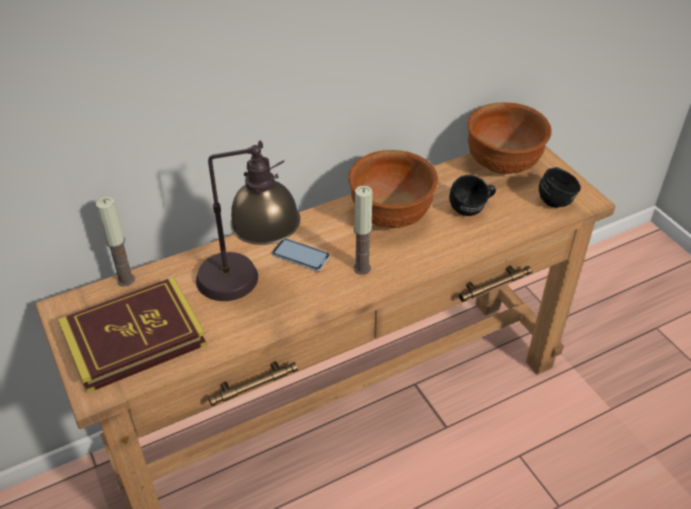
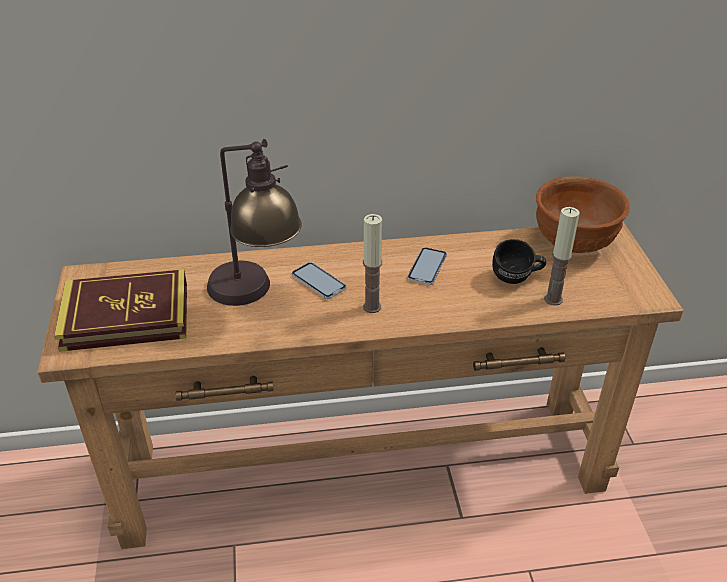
camera: 20 degrees right, 5 degrees down
(126, 280) = (148, 265): candle -> candle (553, 299)
(390, 217) = (427, 267): brown bowl -> phone
(556, 198) = (616, 288): black mug -> none

